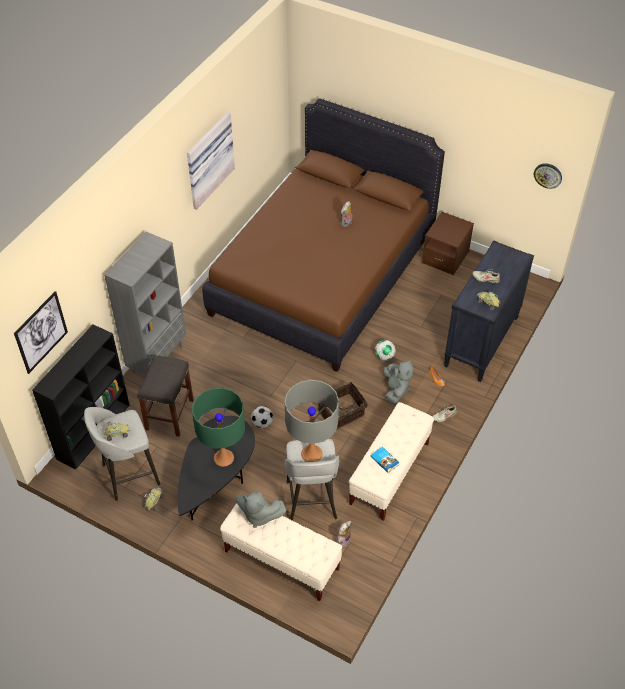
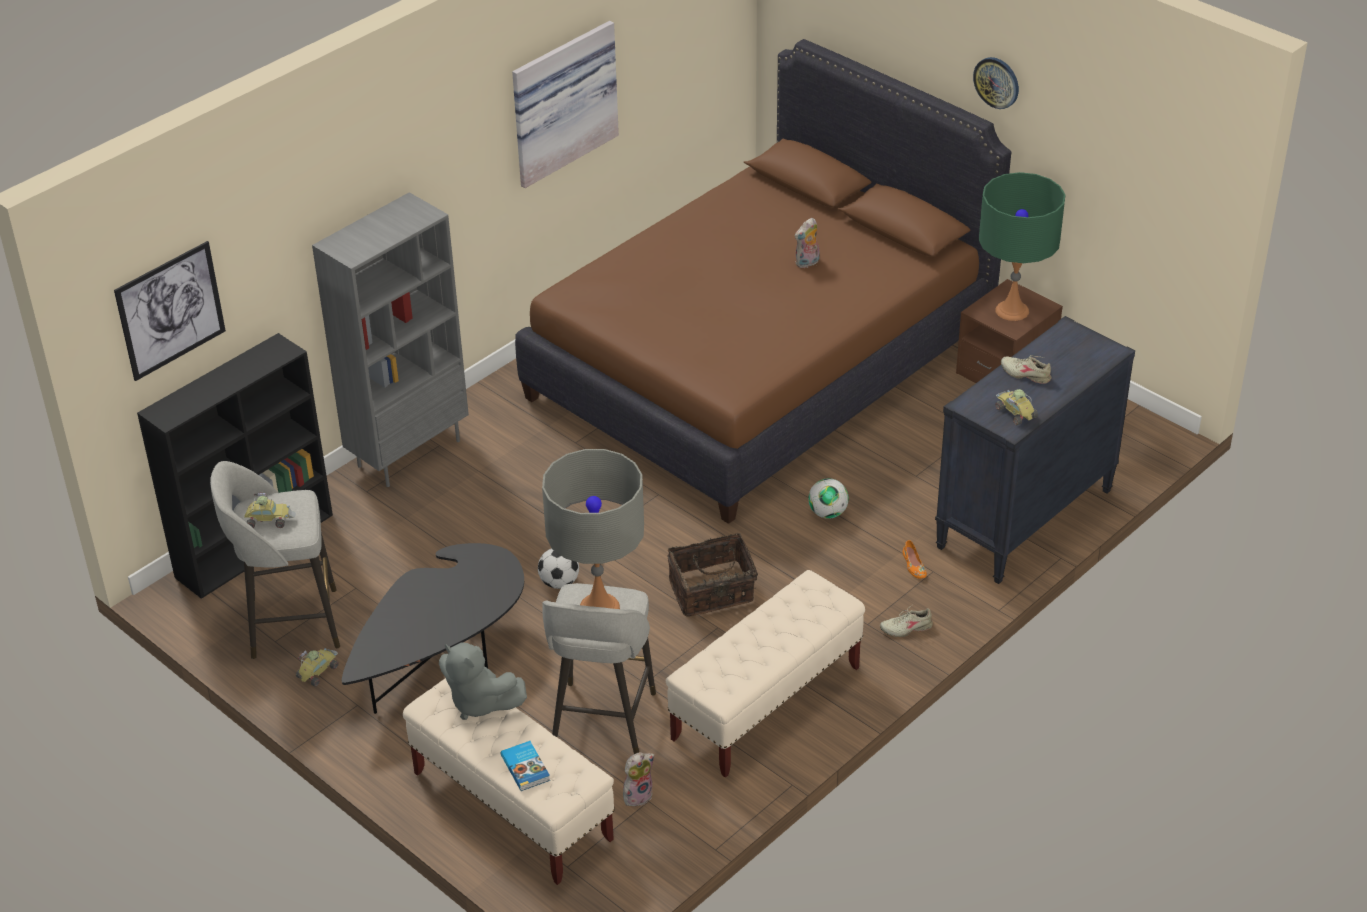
camera: 15 degrees right, 10 degrees down
(169, 415) = (397, 543): grey stool -> none
(223, 457) = (455, 607): green table lamp -> green table lamp (1012, 310)
(385, 460) = (744, 656): book -> book (526, 767)
(396, 390) = (829, 570): grey plush toy -> none
(548, 175) = (1190, 208): wall clock -> wall clock (997, 82)

